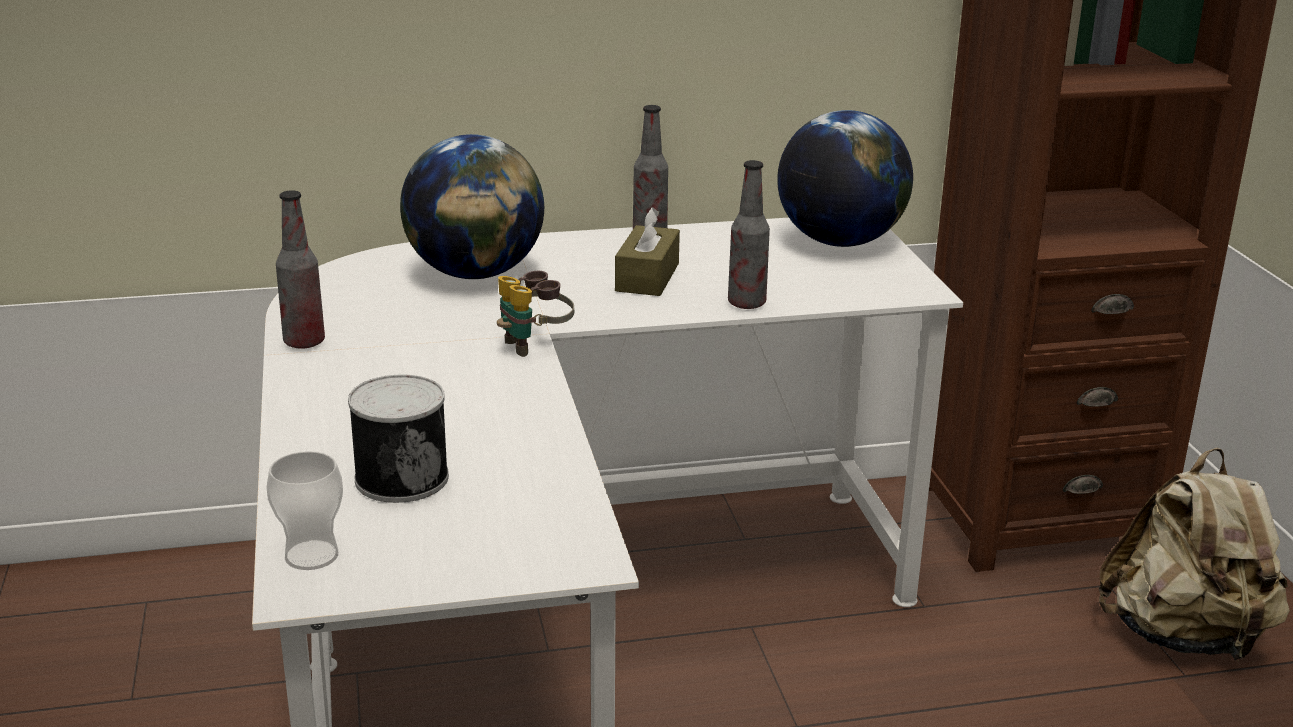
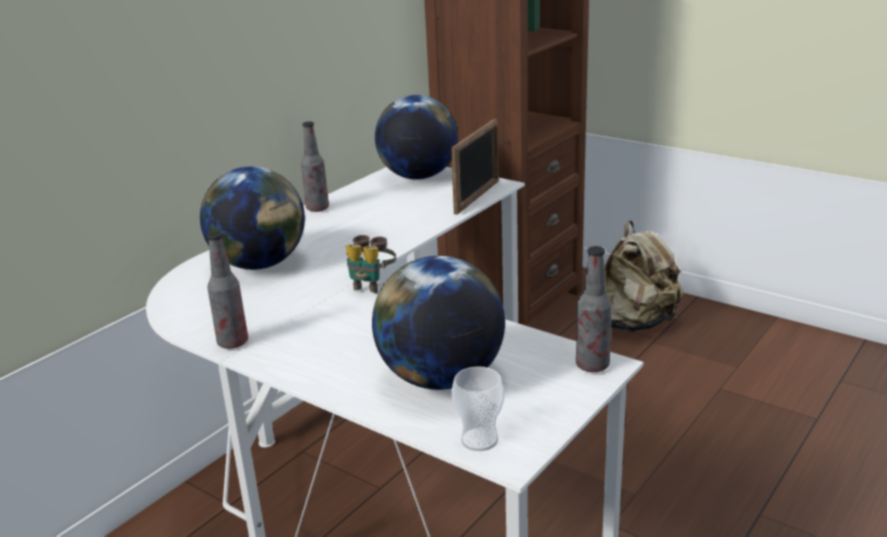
camera: 40 degrees left, 0 degrees up
(401, 477) = (441, 378): can -> globe
(647, 277) = (359, 228): brown tissue box -> none
(746, 303) = (434, 221): bottle -> bottle (592, 365)
(859, 296) = (477, 197): none -> picture frame

